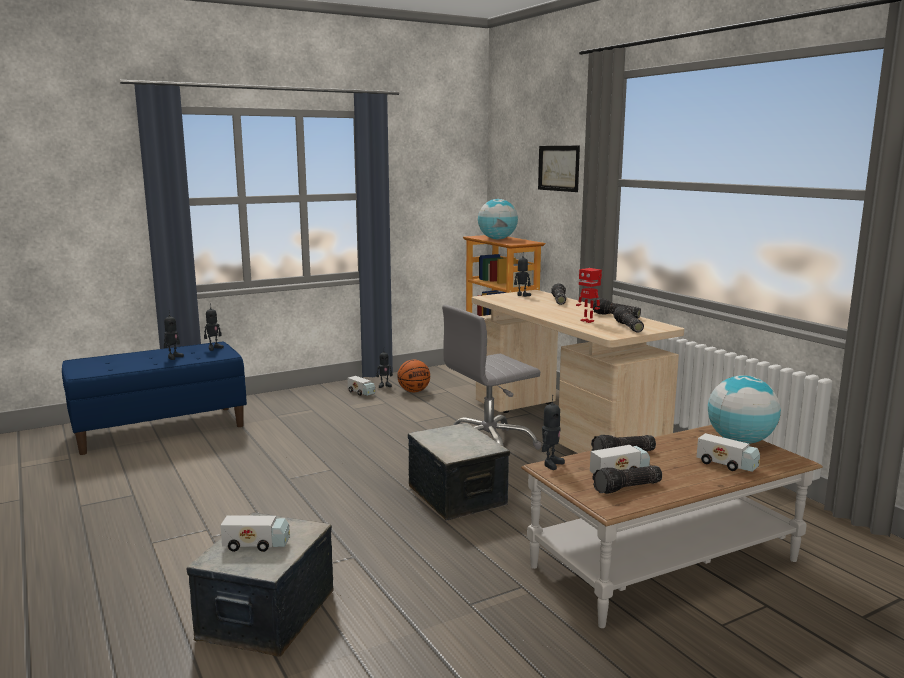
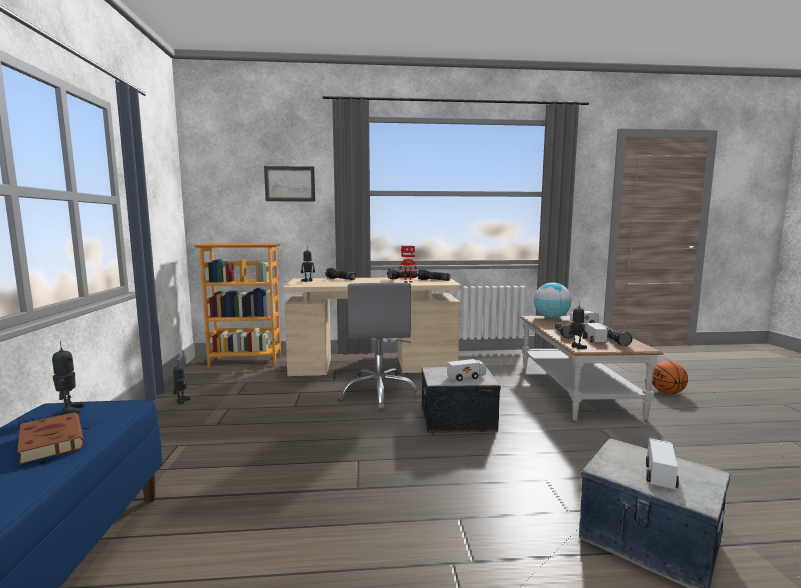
camera: 65 degrees left, 5 degrees down
(173, 357) = (51, 441): toy robot -> brown book
(361, 393) = (179, 414): toy truck -> toy truck (466, 377)
(414, 391) = (221, 393): basketball -> basketball (667, 392)
(497, 239) = (234, 243): globe -> none

